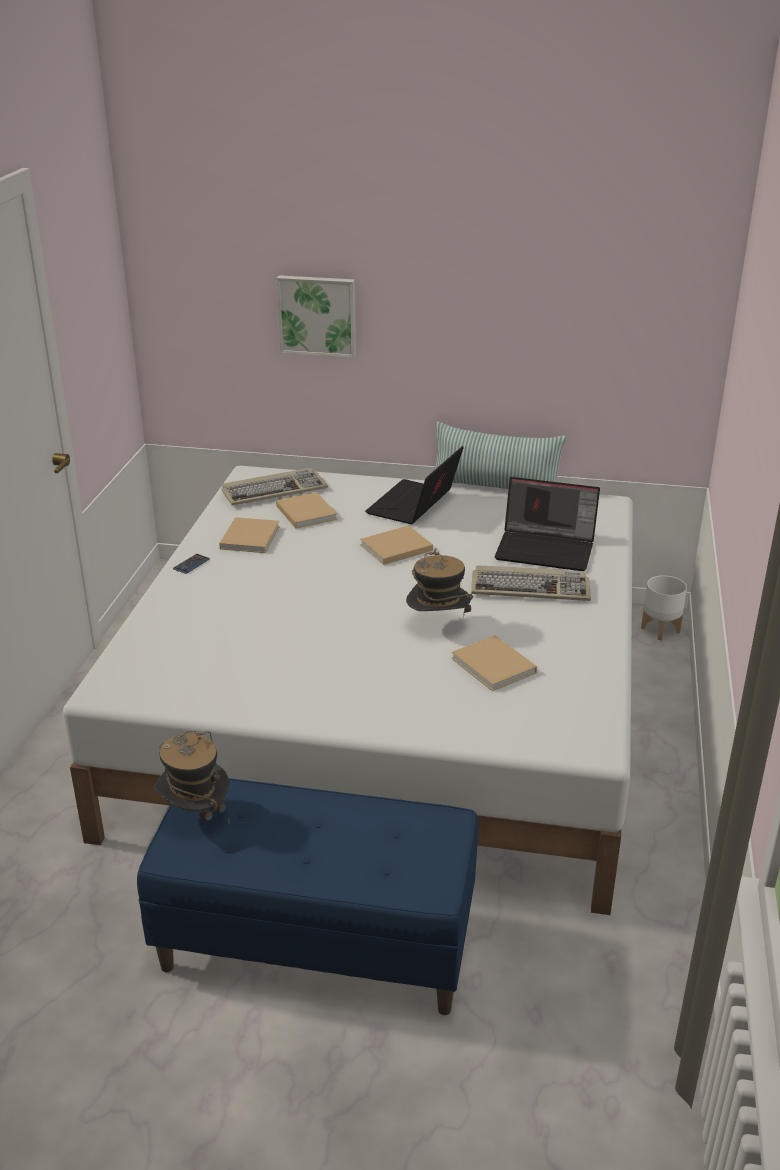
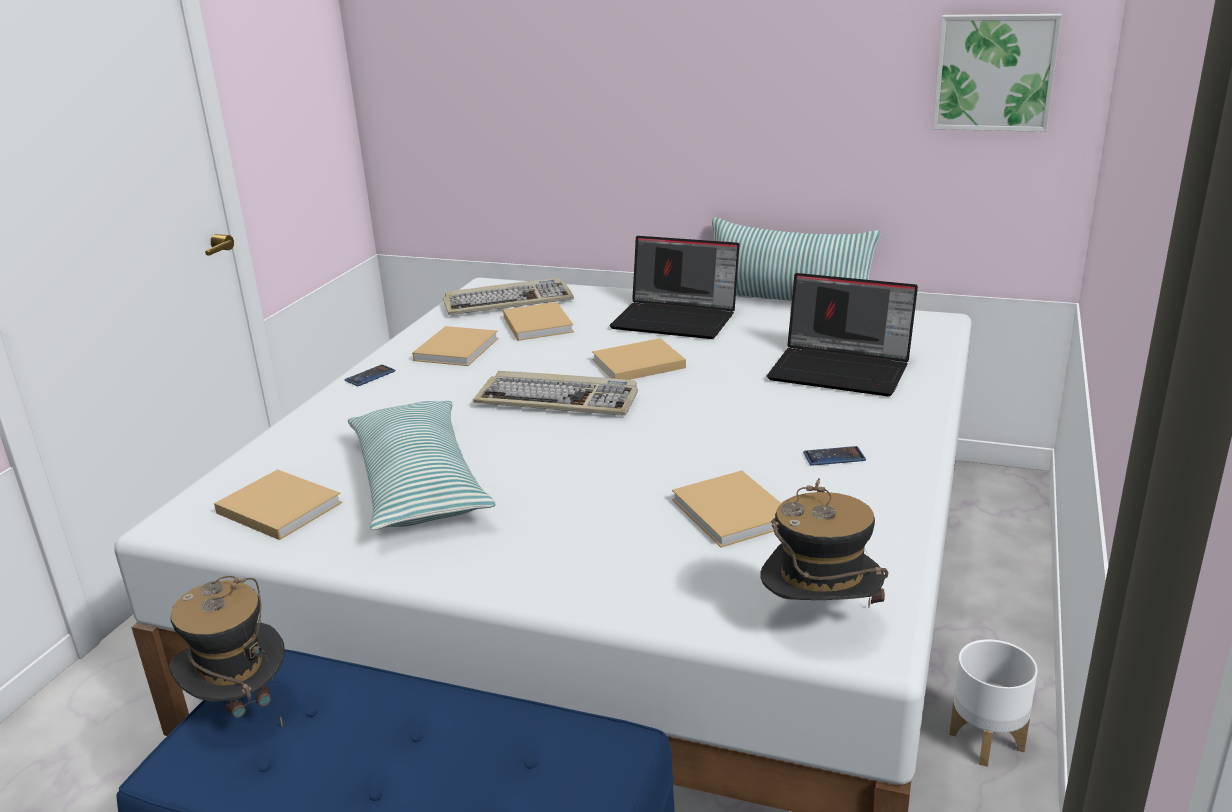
camera: 10 degrees right, 5 degrees down
(173, 676) = (277, 507): none -> beige book
(269, 653) = (419, 483): none -> pillow
(317, 315) = (565, 82): picture -> picture (995, 72)
(414, 505) = (677, 319): laptop -> laptop turned 105 degrees counterclockwise
(438, 626) = (665, 457): hat -> hat (820, 624)
(531, 587) = (810, 414): keyboard -> keyboard (559, 399)
(553, 621) = (834, 457): none -> phone
(661, 629) = (1011, 496): white planter -> white planter (987, 740)

